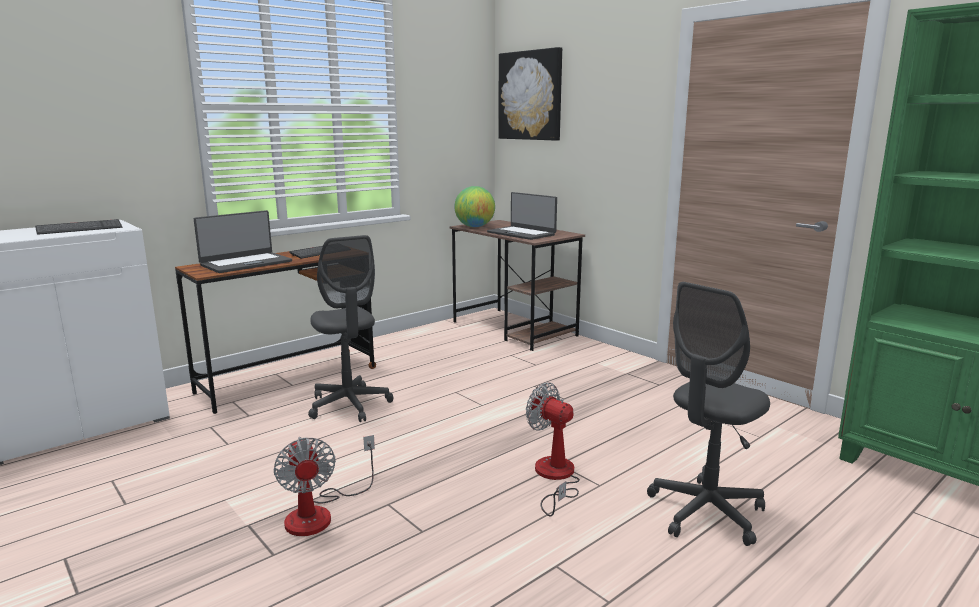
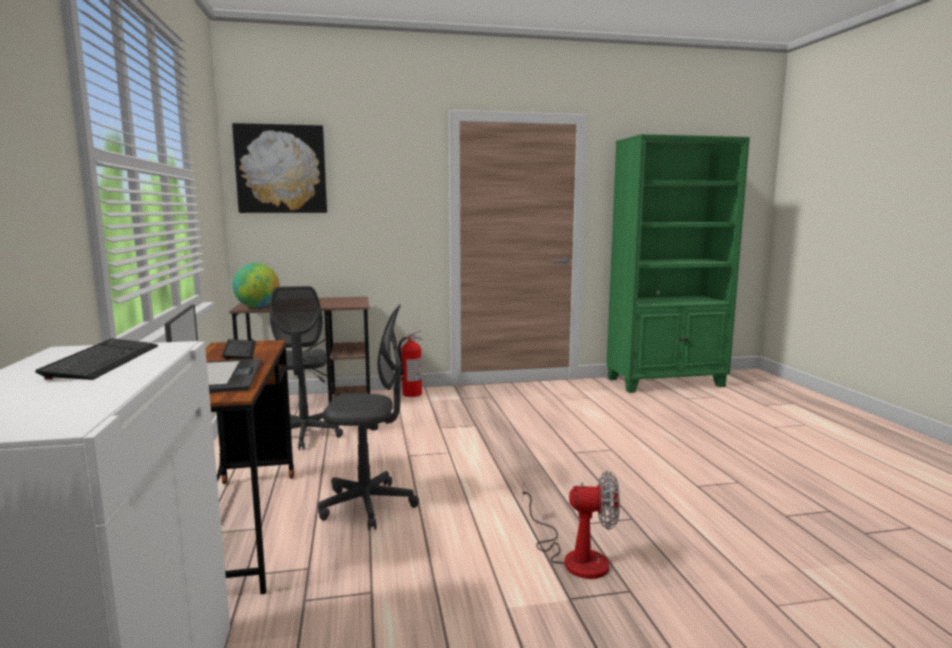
camera: 60 degrees left, 5 degrees down
(521, 233) = (325, 304): laptop -> none
(554, 477) = (591, 458): fan -> none
(600, 351) = (411, 394): none -> fire extinguisher
(706, 512) = (662, 434): grey office chair -> grey office chair (305, 435)

